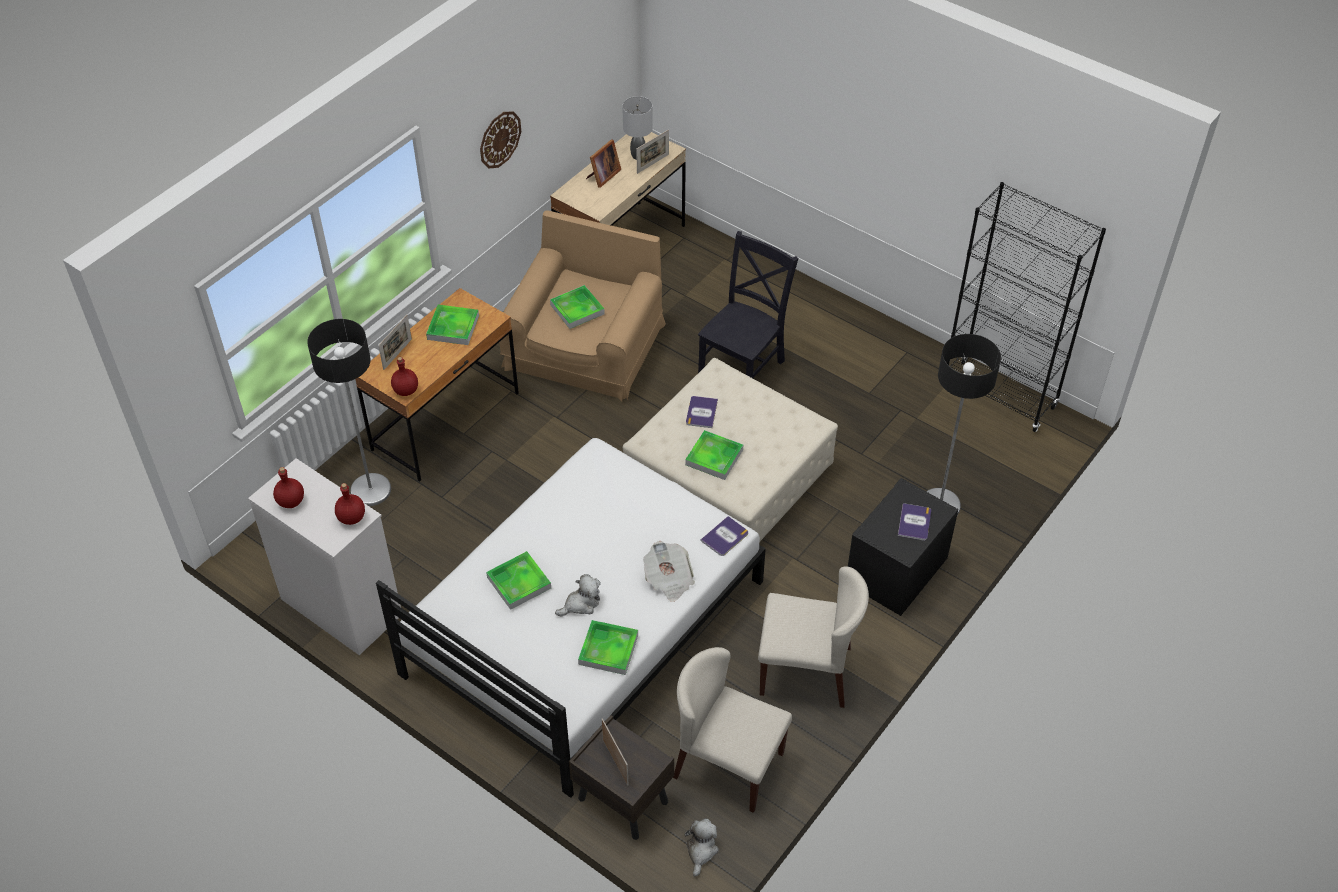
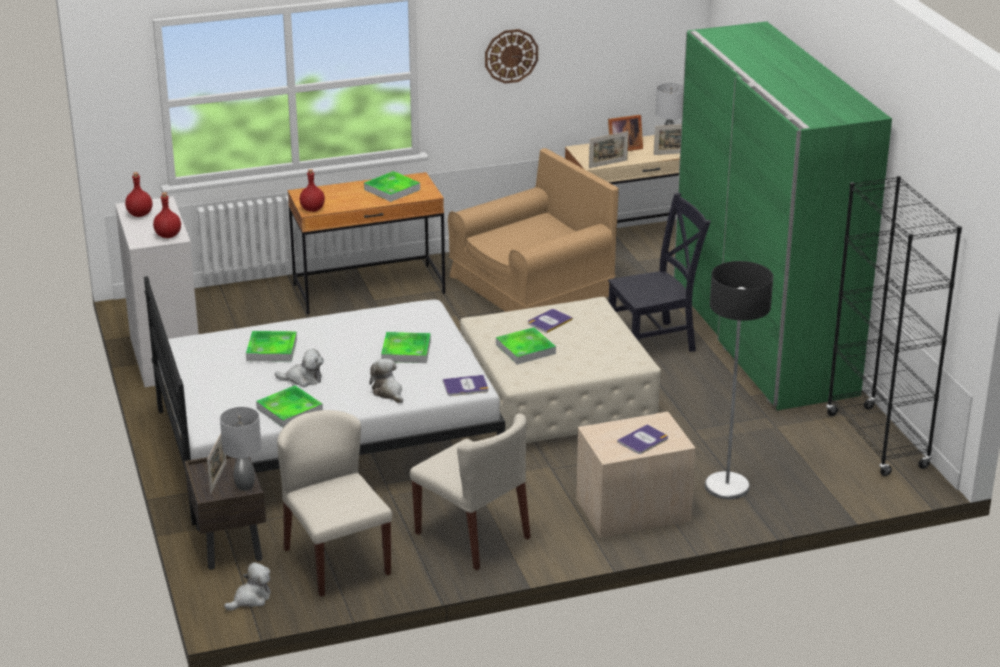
camera: 35 degrees right, 20 degrees down
(371, 490) = (266, 306): floor lamp -> none
(397, 354) = (332, 190): picture frame -> picture frame (608, 164)
(577, 309) = (527, 237): tray -> tray (406, 351)
(647, 759) = (244, 486): none -> grey table lamp
(669, 579) = (388, 392): newspaper -> plush toy
(821, 321) = (761, 339): none -> green wardrobe
(896, 571) = (632, 509): black nightstand -> beige nightstand

